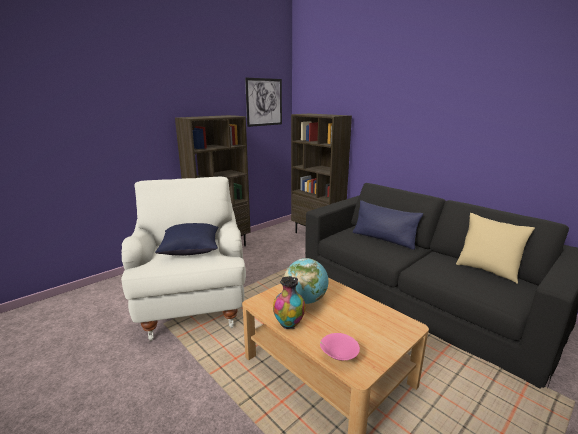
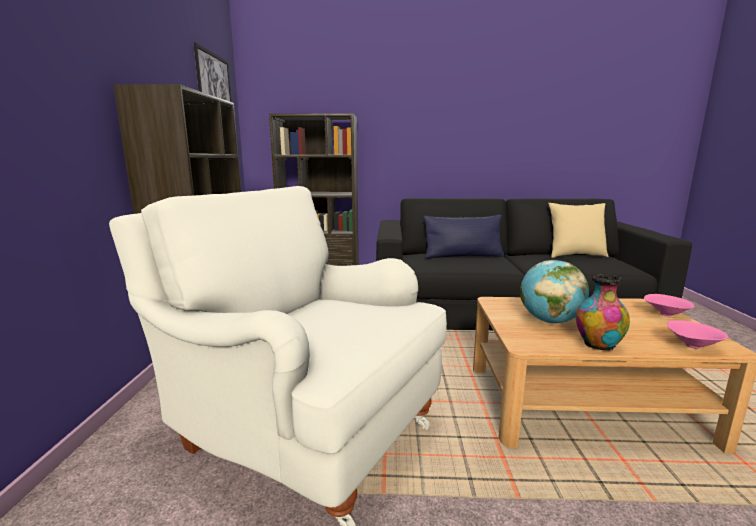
camera: 45 degrees left, 5 degrees down
(191, 249) = (340, 315): blue pillow -> none
(393, 337) = (664, 314): none -> pink bowl

